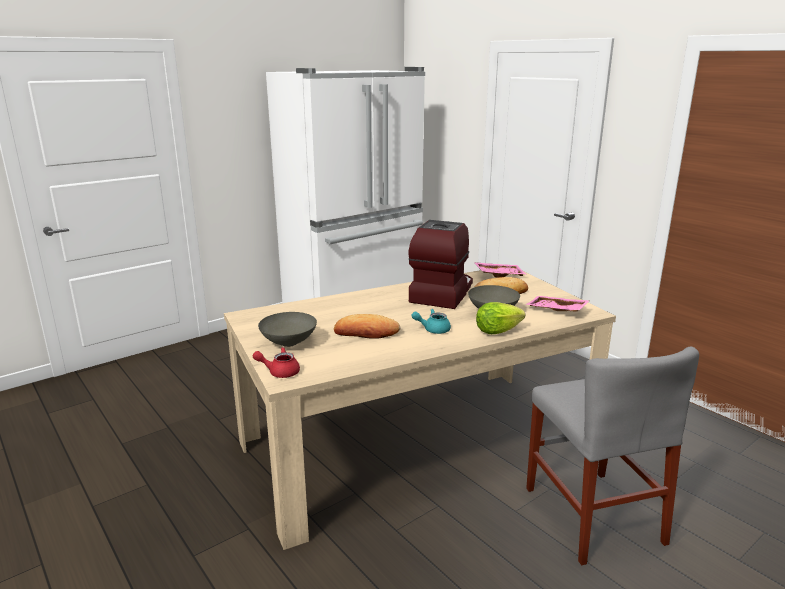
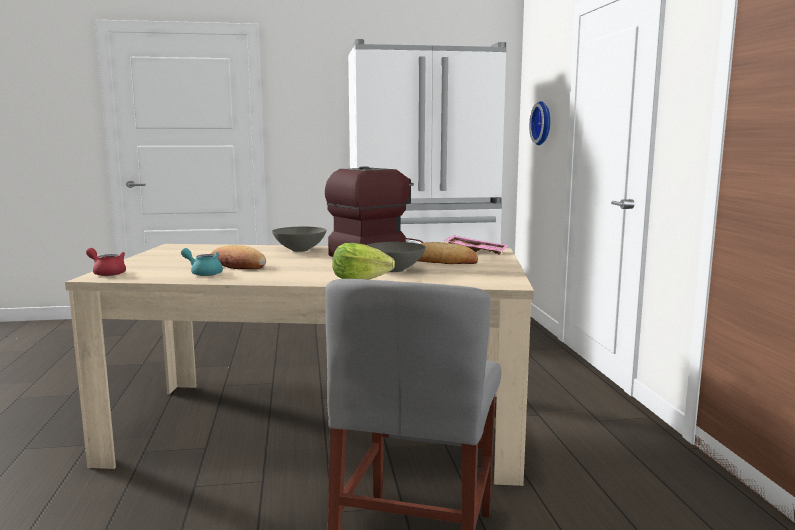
camera: 30 degrees right, 10 degrees down
(288, 343) = (160, 261): grey bowl -> grey bowl (299, 250)
(433, 329) = (300, 271): turquoise teapot -> turquoise teapot (204, 273)
(445, 134) = (543, 123): none -> wall clock
(556, 310) = (468, 278): pink tray -> none

